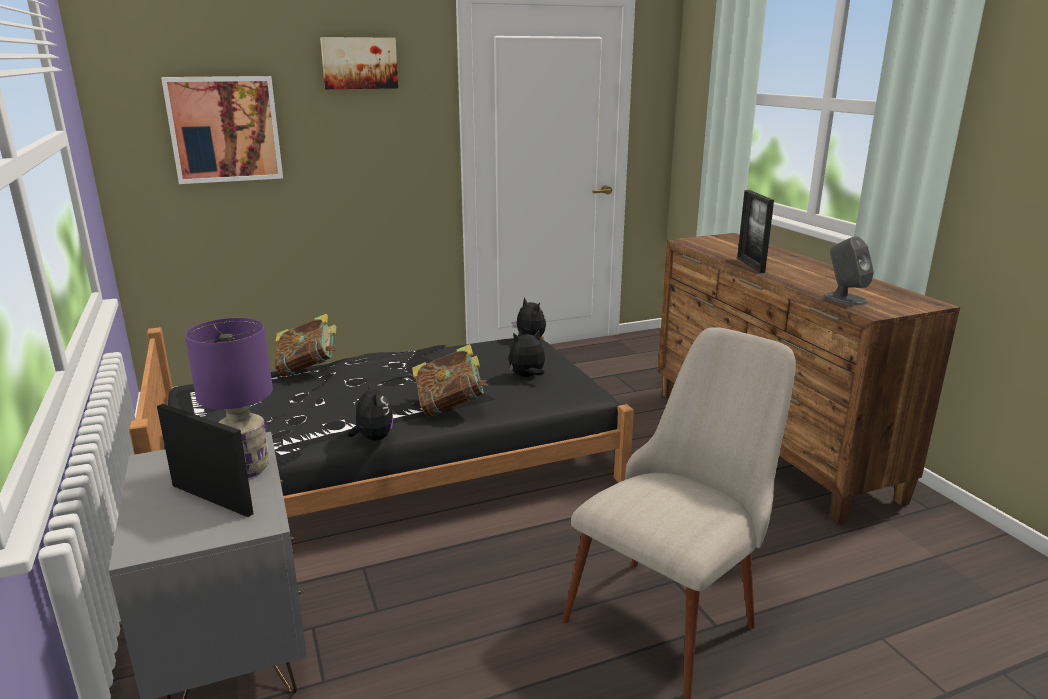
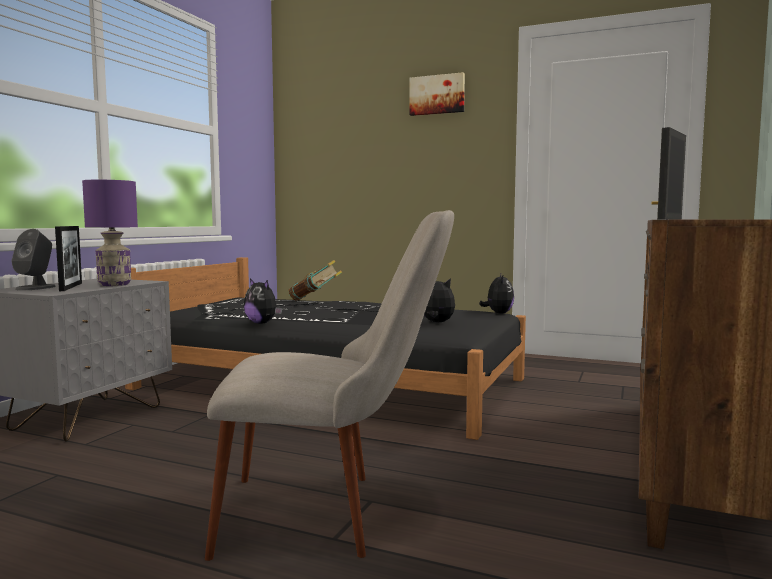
camera: 45 degrees right, 15 degrees down
(224, 129) = (345, 146): picture -> none
(372, 438) = (262, 323): plush toy -> plush toy turned 105 degrees clockwise
(450, 406) = (342, 322): book -> none
(844, 299) = (685, 219): grey speaker -> grey speaker (36, 288)

